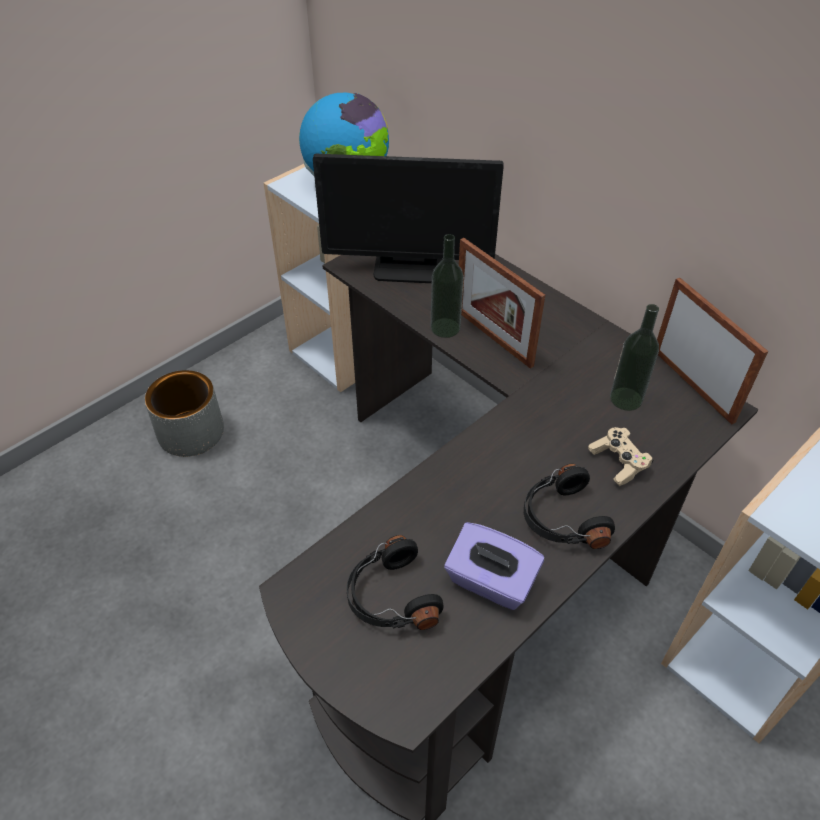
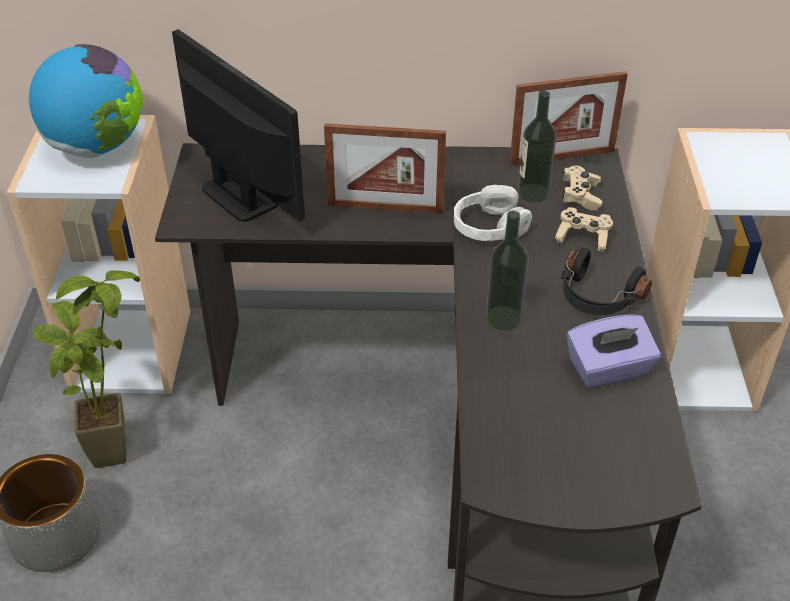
camera: 45 degrees left, 5 degrees down
(279, 399) = (115, 441): none -> potted plant
(390, 597) = (561, 431): black headphones -> none
(408, 268) = (240, 196): monitor -> monitor turned 90 degrees counterclockwise
(445, 328) = (338, 223): bottle -> bottle (503, 318)
(551, 403) = (489, 227): none -> white headphones
(664, 427) = (580, 196): none -> beige game controller
(692, 385) = (562, 157): picture frame -> picture frame turned 150 degrees clockwise

